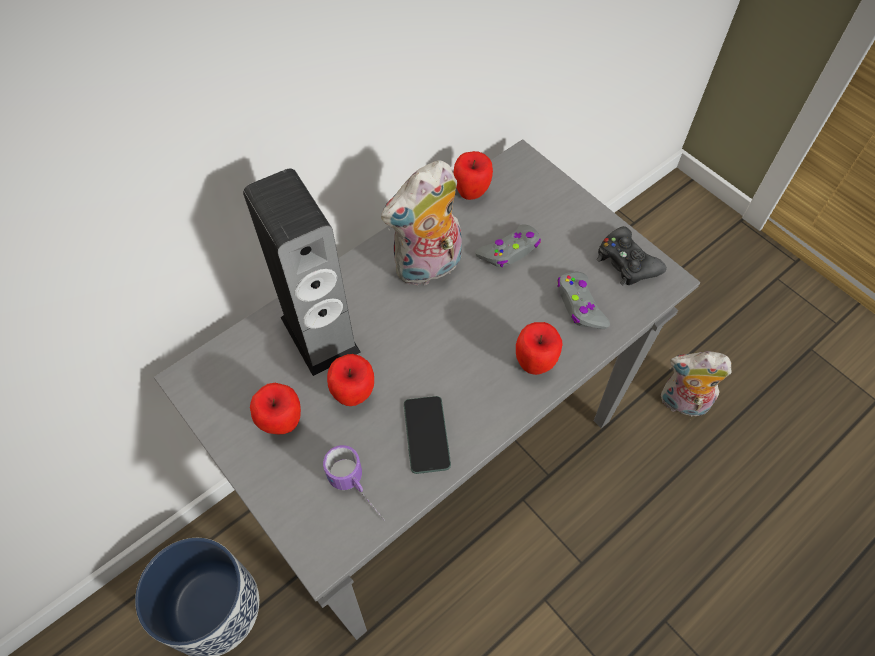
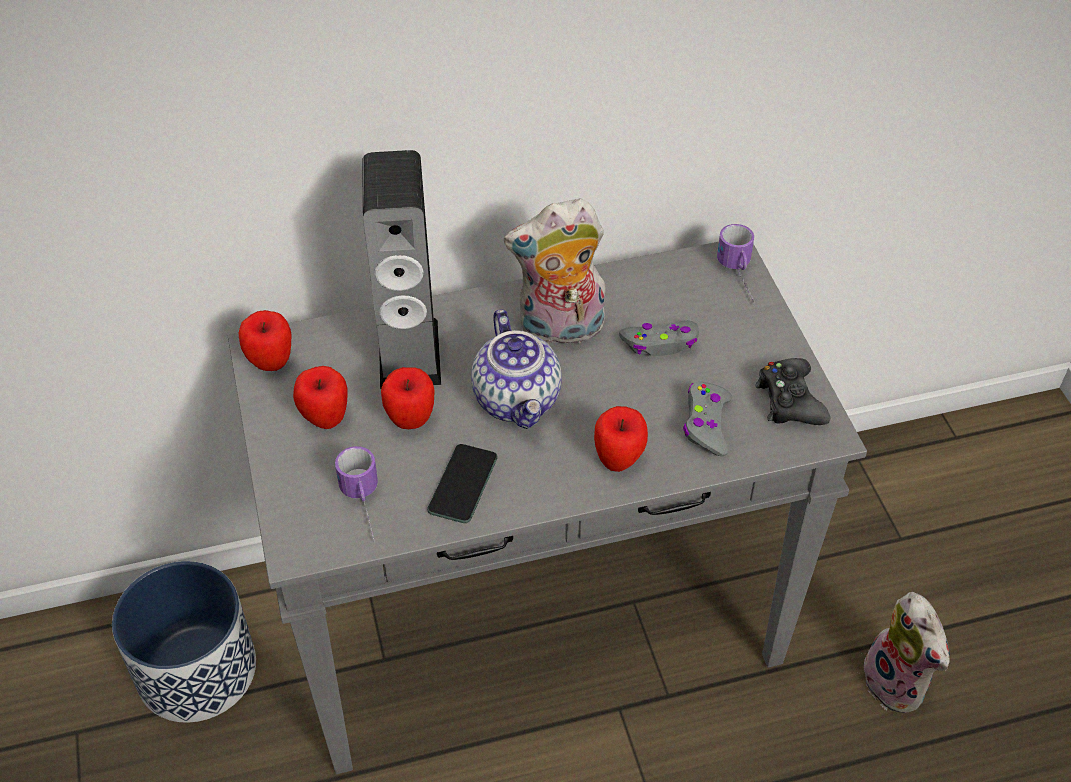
camera: 25 degrees right, 10 degrees down
(429, 341) = (518, 400): none -> teapot
(471, 194) = (653, 273): apple -> apple (271, 364)
(536, 177) = (739, 279): none -> mug
(682, 403) = (898, 683): plush toy -> plush toy turned 150 degrees counterclockwise

